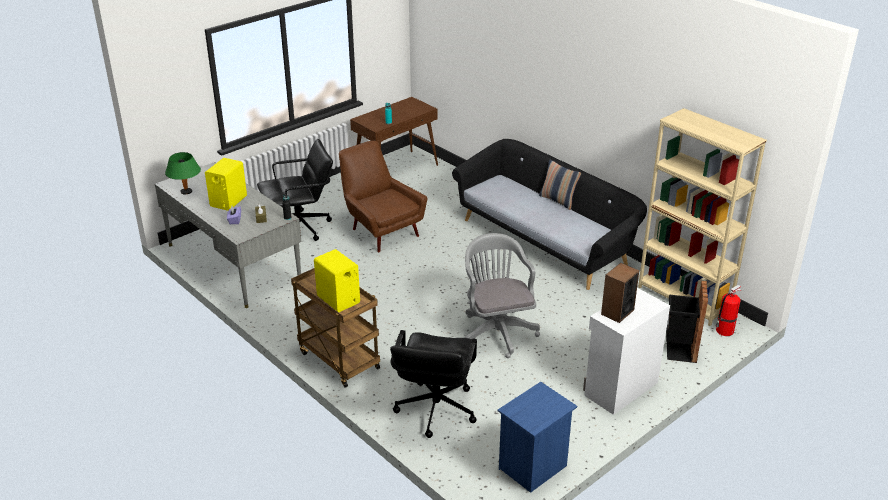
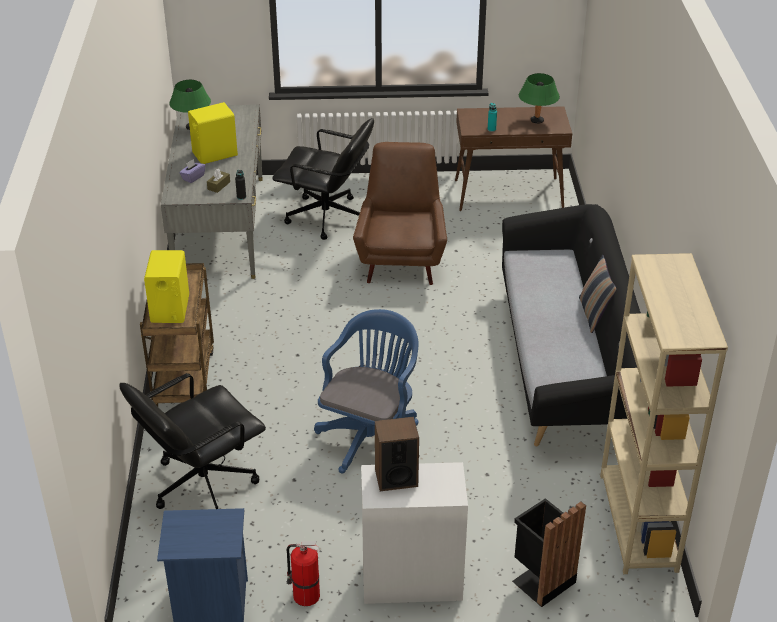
camera: 40 degrees right, 5 degrees up
(408, 109) = (537, 120): none -> green table lamp
(497, 330) = (371, 436): grey office chair -> blue office chair
(724, 331) = (632, 591): fire extinguisher -> fire extinguisher (305, 595)

